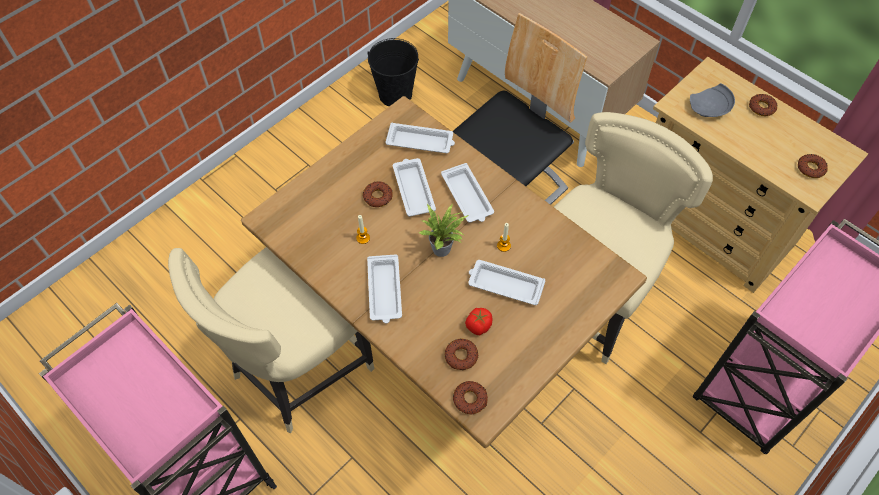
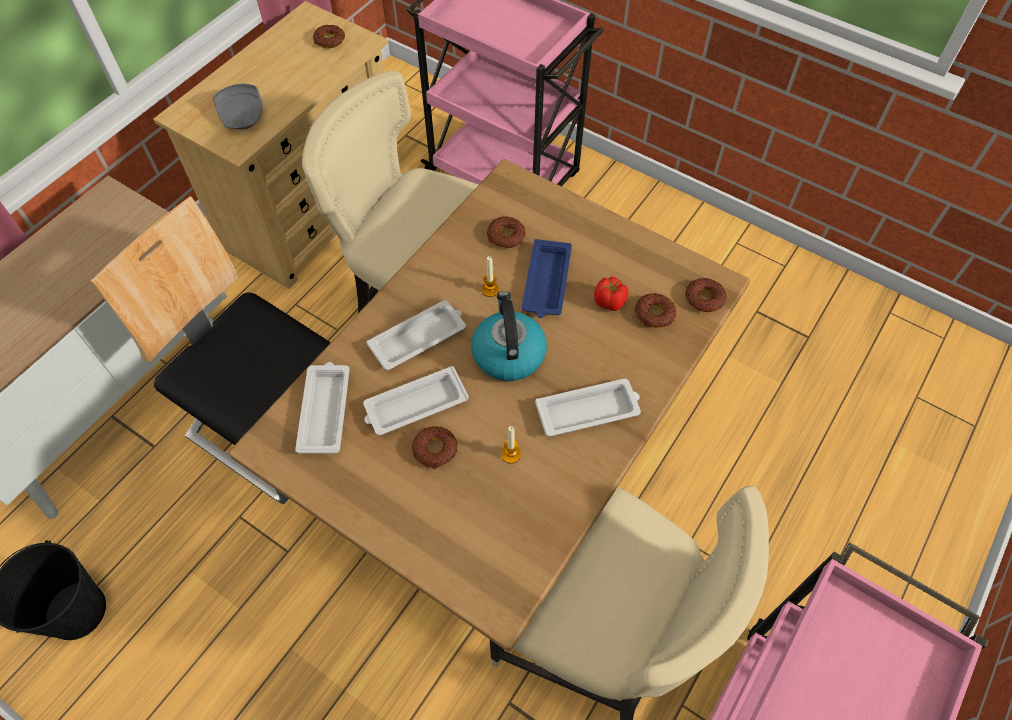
camera: 100 degrees left, 0 degrees up
(444, 249) = (508, 353): potted plant -> kettle
(504, 284) = (546, 283): white tray -> blue tray
(761, 107) = (241, 74): donut -> donut (506, 236)

